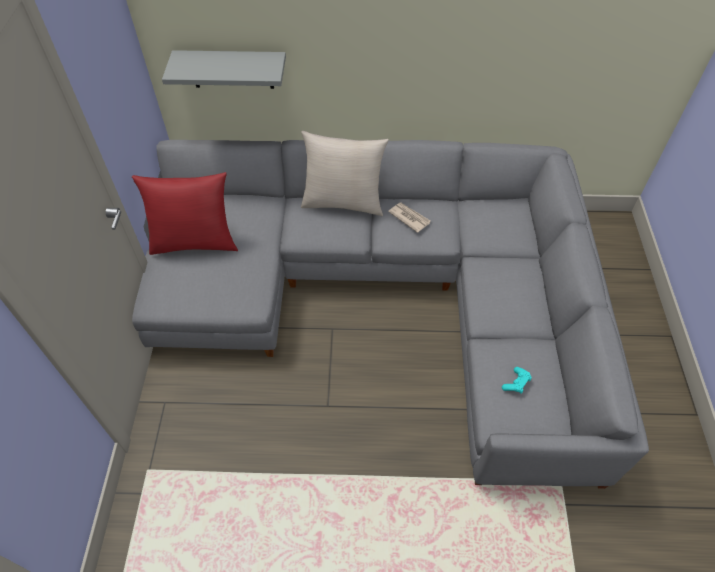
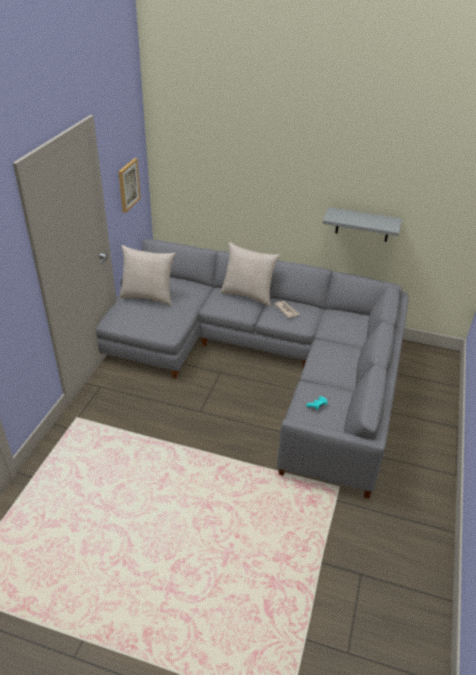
camera: 15 degrees right, 15 degrees down
(115, 72) = (128, 185): none -> picture
(195, 242) = (148, 297): red pillow -> beige pillow
(232, 69) = (197, 201): grey shelf -> grey shelf (362, 225)

